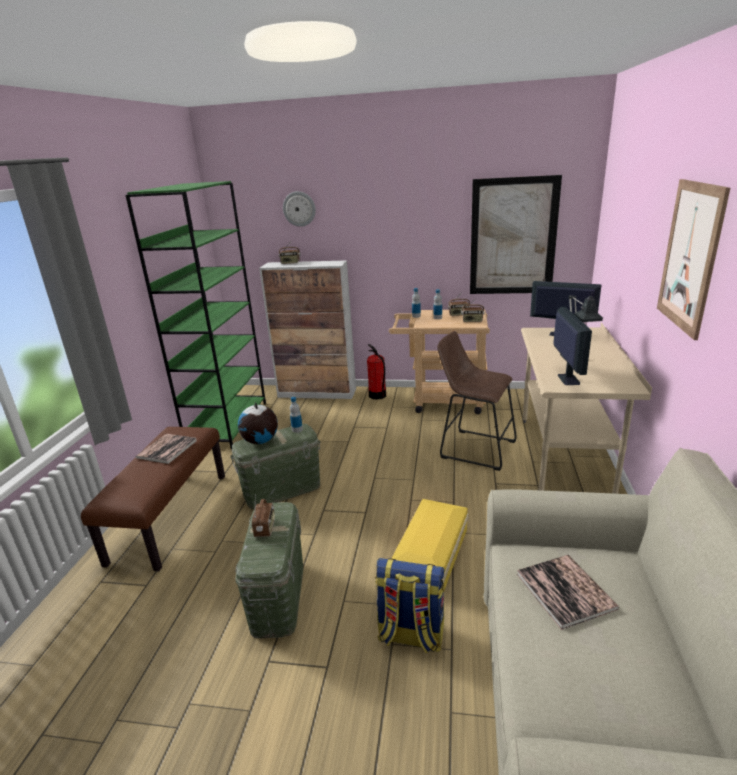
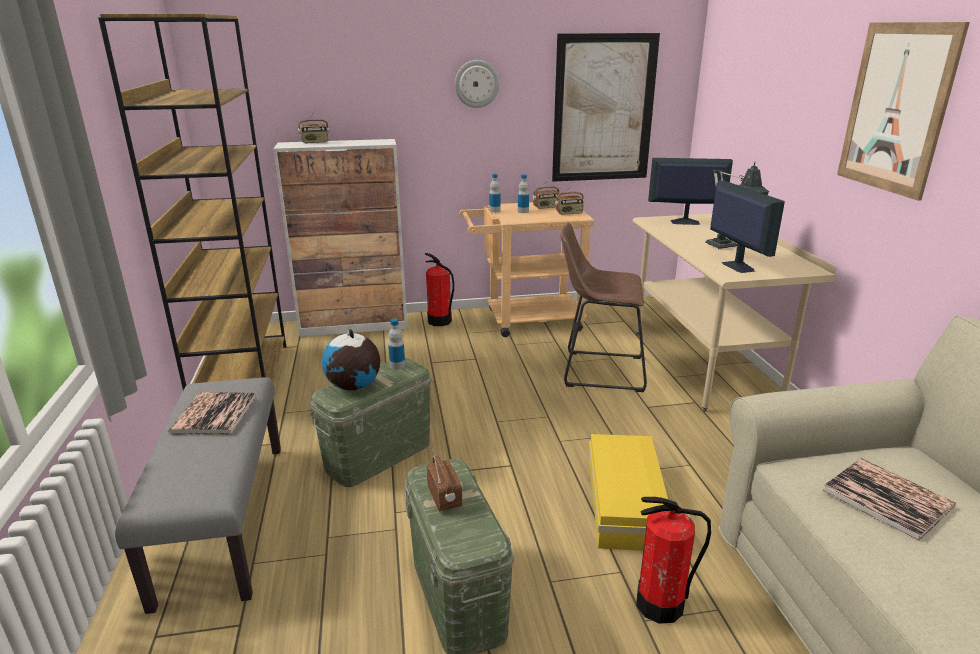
camera: 20 degrees left, 0 degrees up
(170, 517) = (222, 519): brown bench -> grey bench
(227, 423) = (242, 378): green bookcase -> brown bookcase
(299, 209) = (324, 65): wall clock -> wall clock (476, 84)
(410, 635) = (660, 605): backpack -> fire extinguisher

